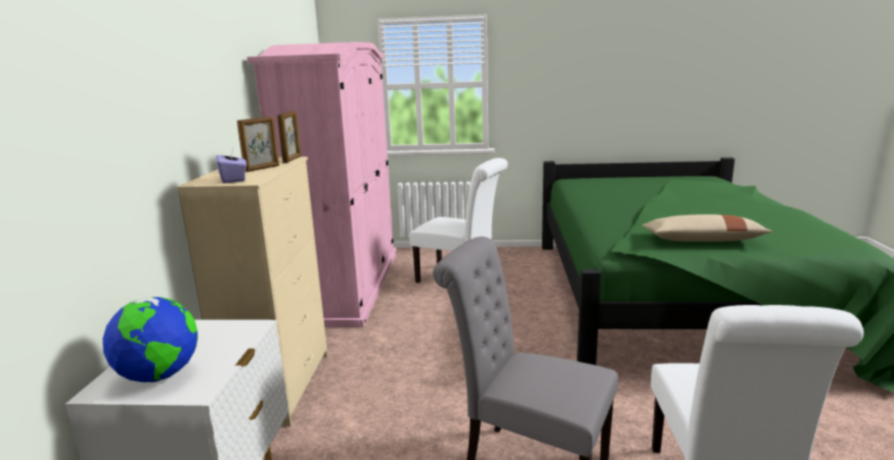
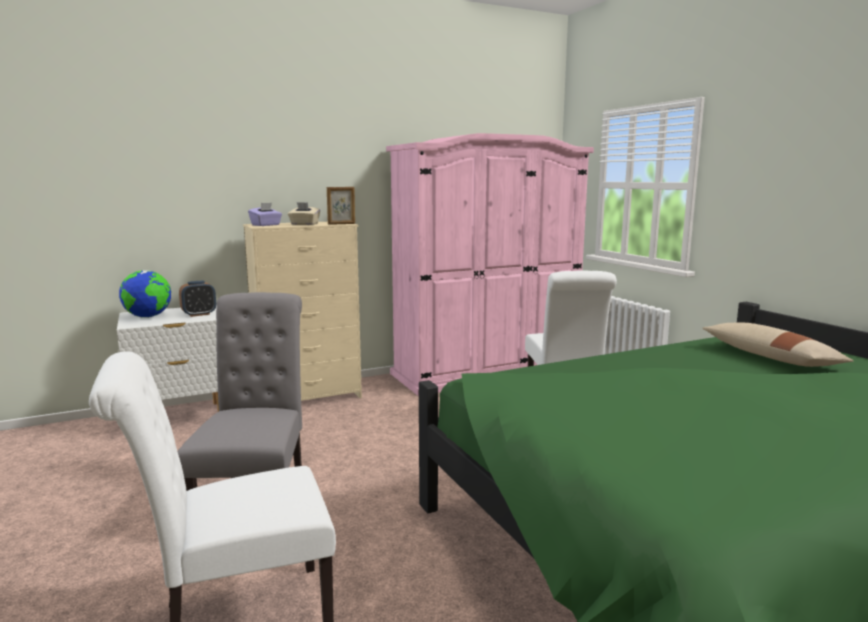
camera: 60 degrees right, 5 degrees down
(214, 336) = (199, 314): none -> alarm clock
(262, 168) = (304, 224): picture frame -> beige tissue box
(702, 240) = (561, 407): beige pillow -> beige pillow (770, 357)

